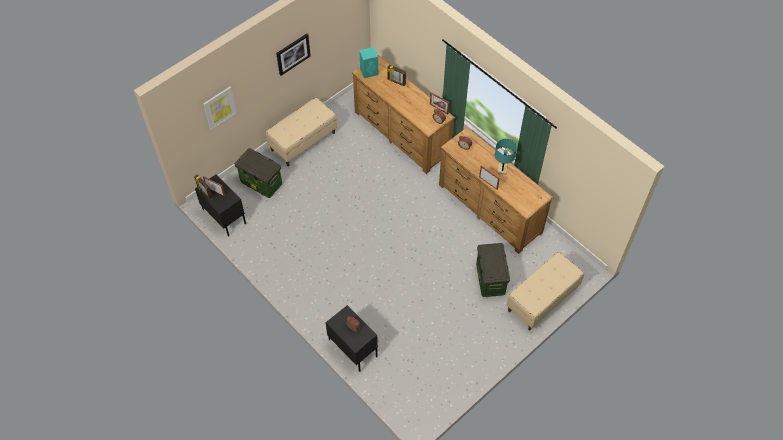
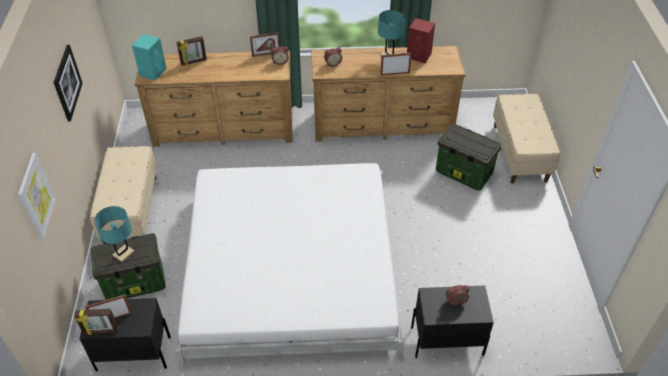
camera: 50 degrees left, 10 degrees down
(257, 164) = (123, 253): none -> turquoise table lamp
(333, 243) = (291, 269): none -> white bed
(520, 184) = (419, 56): none -> red speaker

